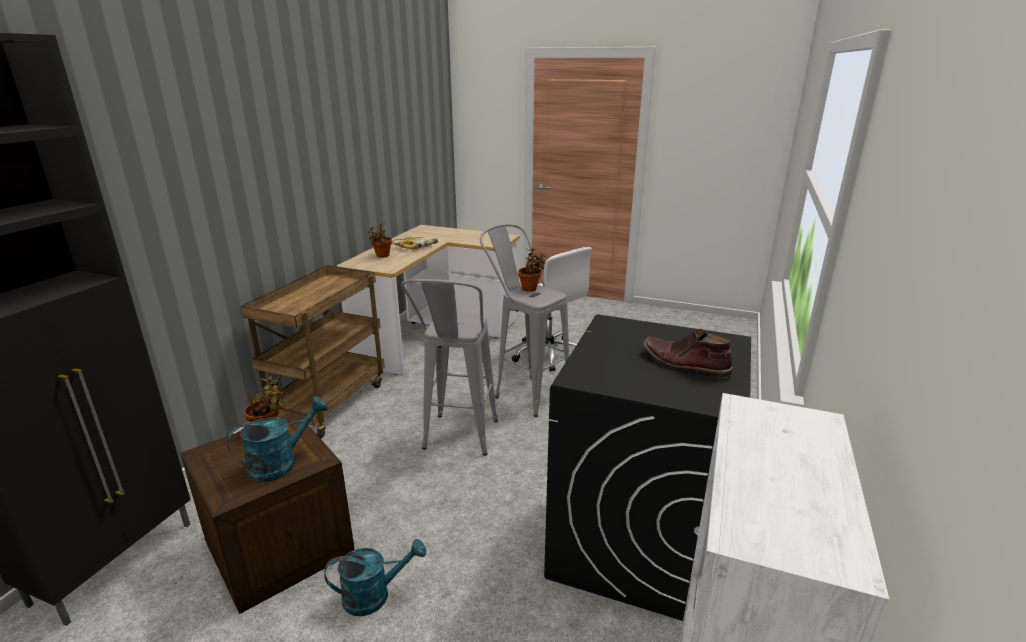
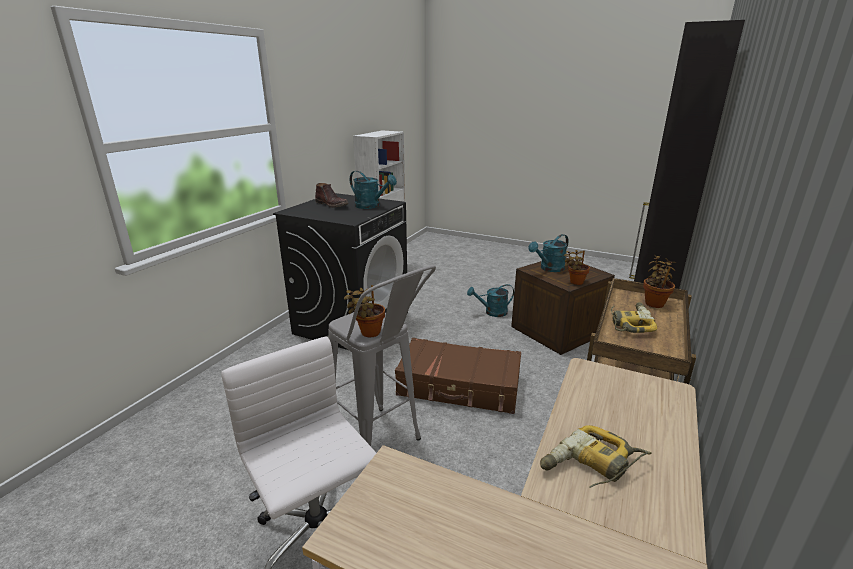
camera: 175 degrees left, 0 degrees up
(325, 296) = (629, 323): none -> power drill
(382, 256) = (638, 418): potted plant -> potted plant (654, 303)
(458, 442) = (459, 386): grey stool -> brown suitcase
(606, 362) = (371, 206): none -> turquoise watering can

